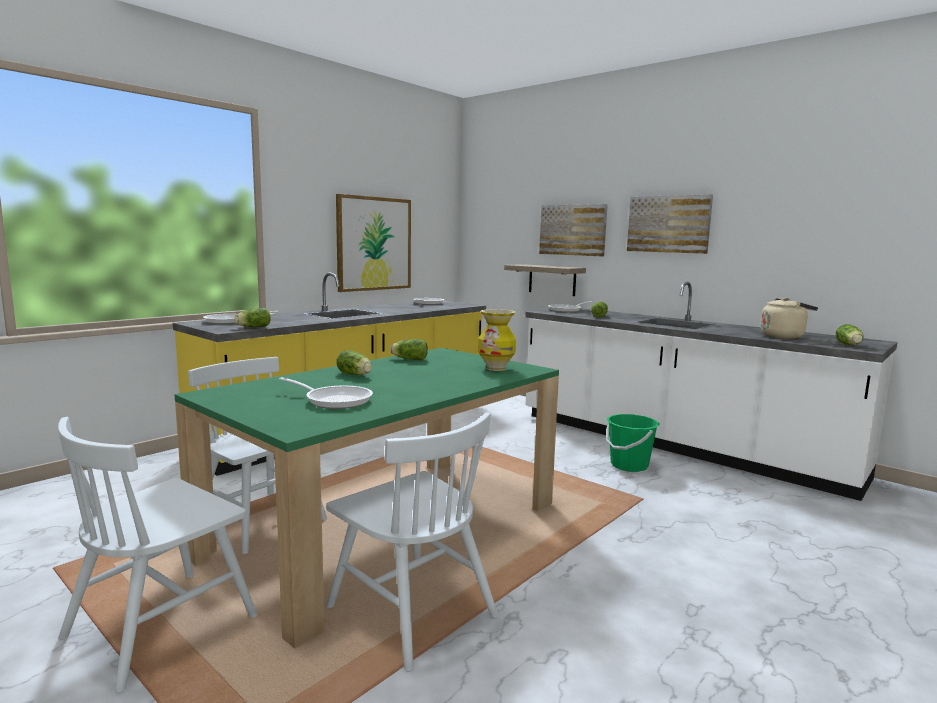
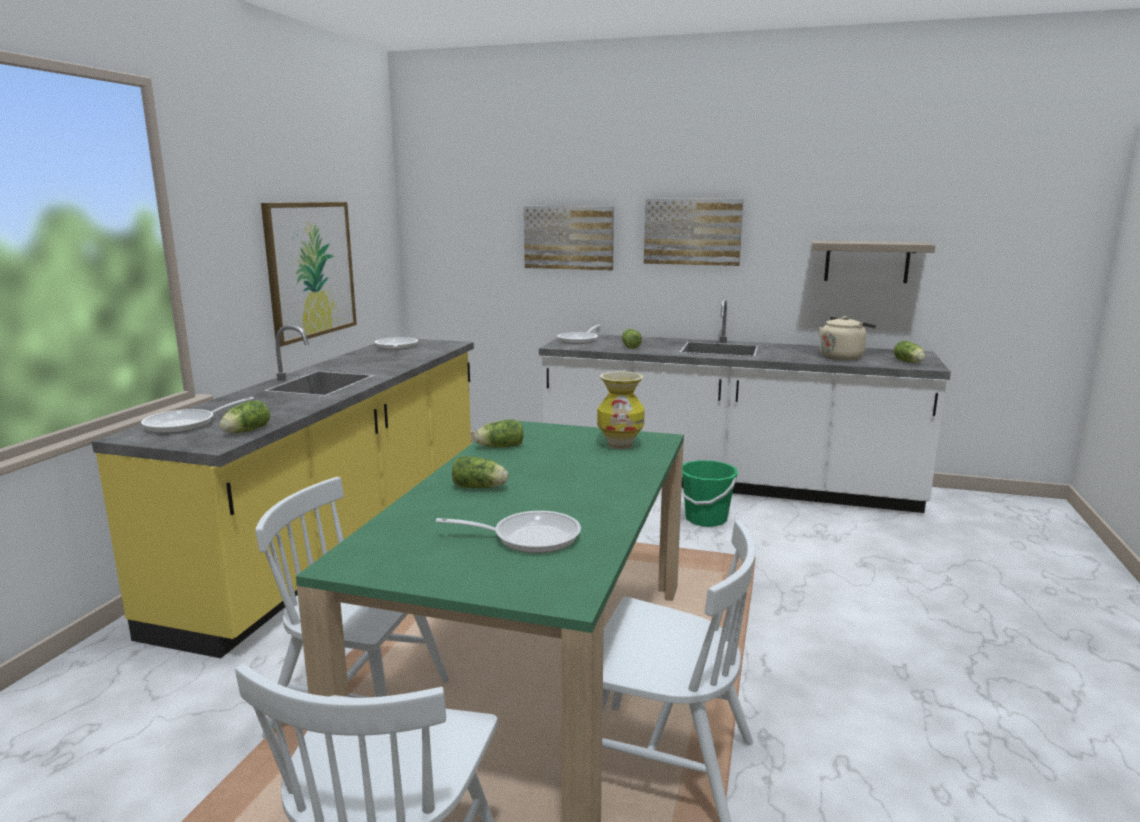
camera: 25 degrees left, 5 degrees up
(552, 280) = (543, 300): shelf -> shelf (866, 261)

